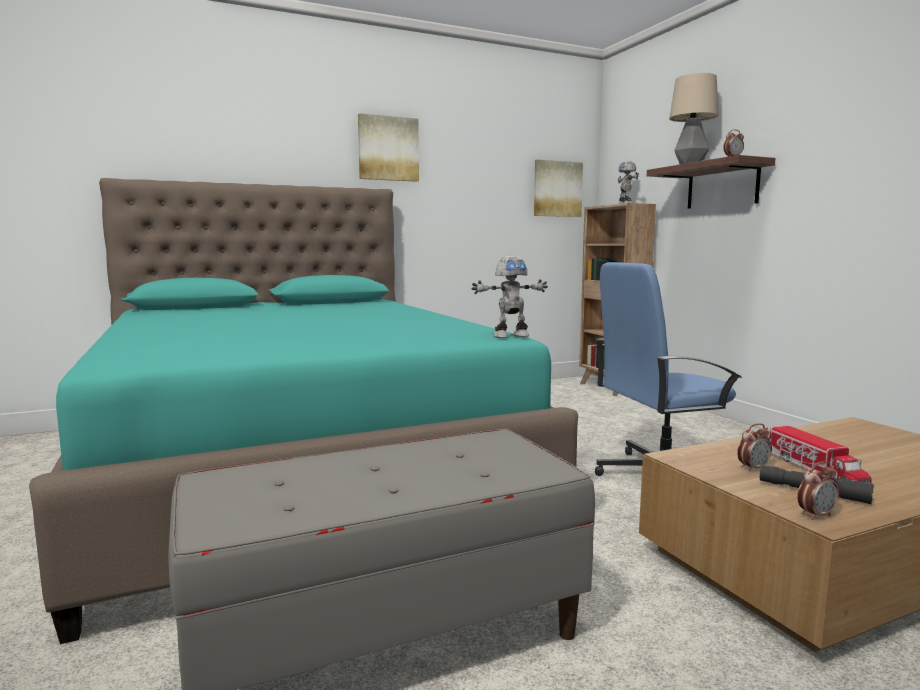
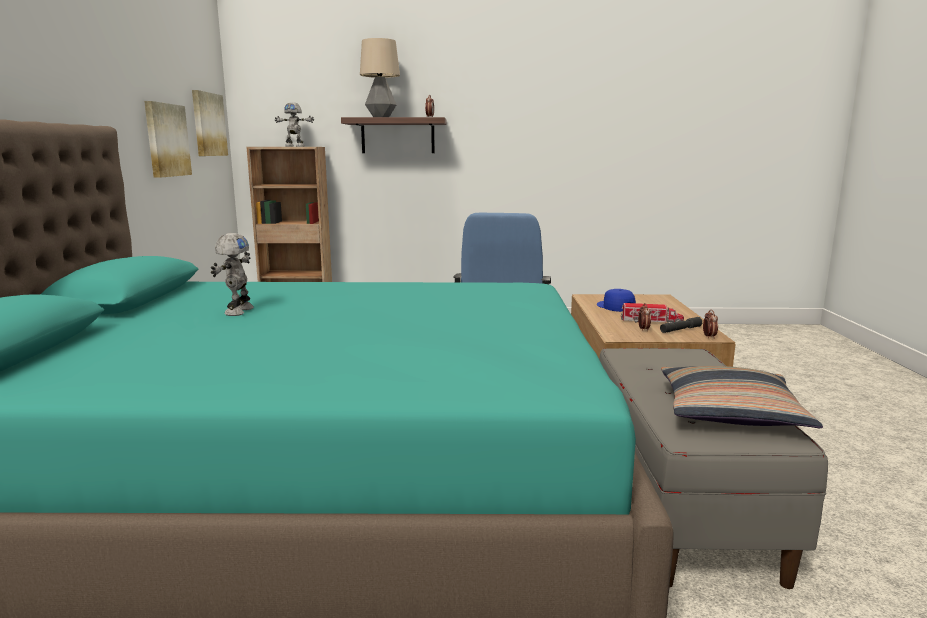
camera: 65 degrees left, 5 degrees up
(306, 496) = (730, 412): none -> pillow
(388, 148) = (81, 64): picture -> picture (166, 140)
(510, 336) = (530, 283): toy robot -> toy robot (237, 311)
(846, 443) = (615, 306): none -> blue cap

